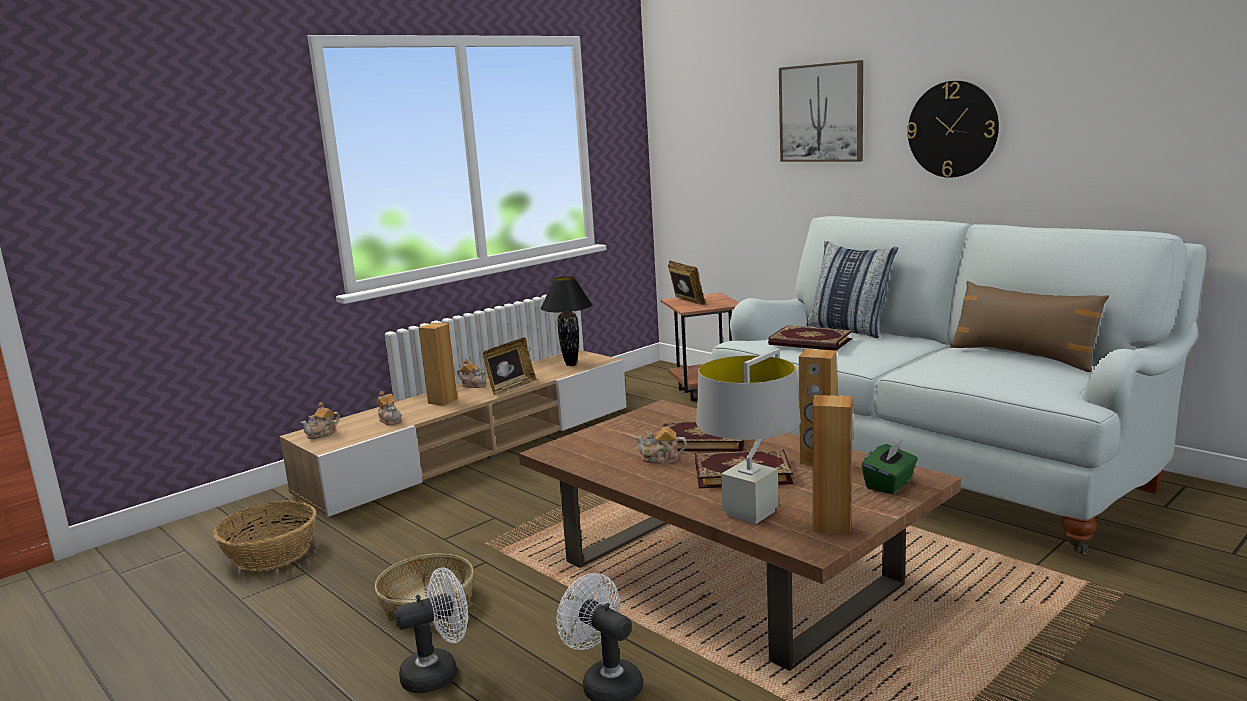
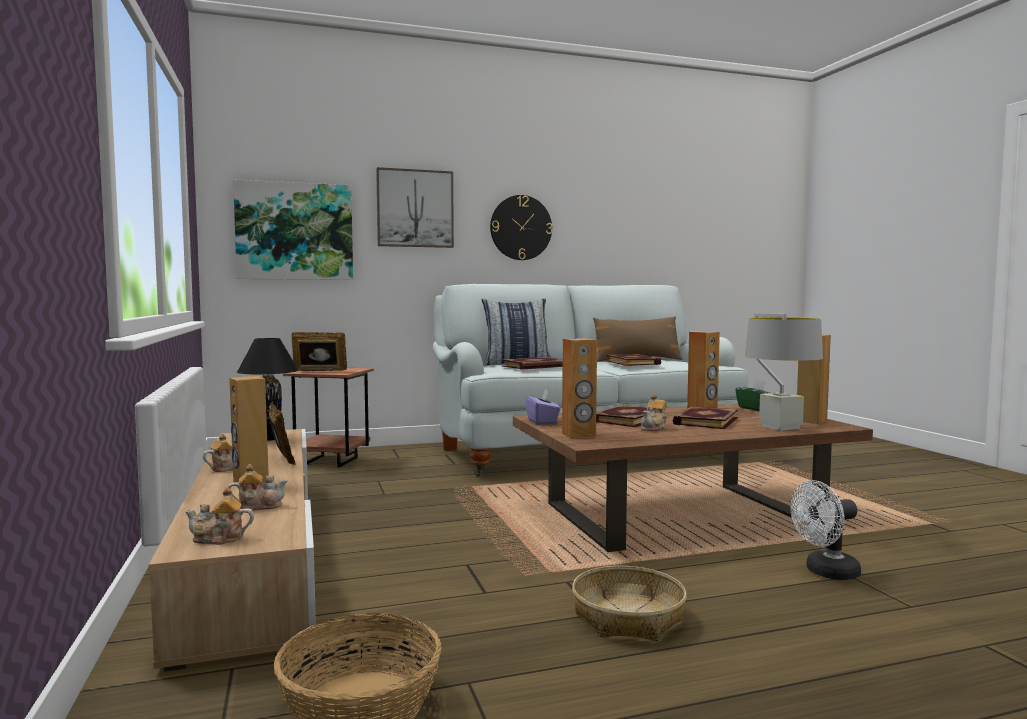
camera: 65 degrees left, 10 degrees down
(322, 434) = (219, 539): teapot -> teapot turned 105 degrees clockwise
(439, 673) = (783, 629): white fan -> none
(587, 440) = (579, 435): none -> brown speaker
(641, 415) = (542, 421): none -> purple tissue box
(713, 147) = (295, 231): none -> picture
(946, 363) = (633, 362): none -> book

